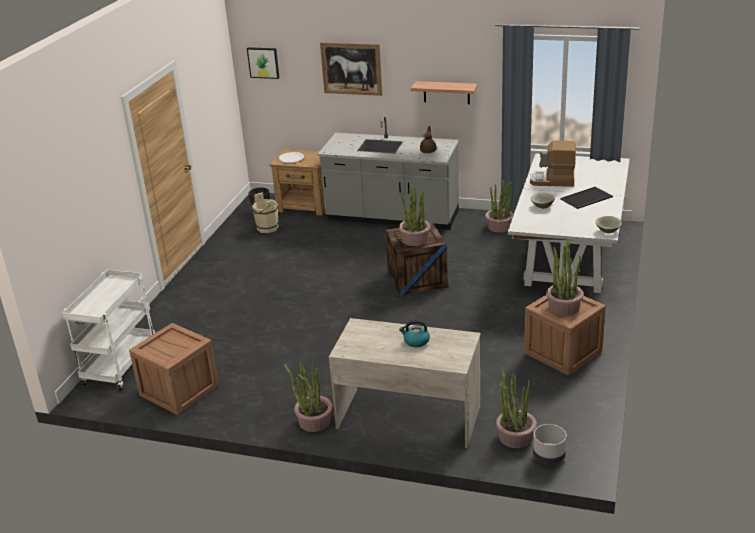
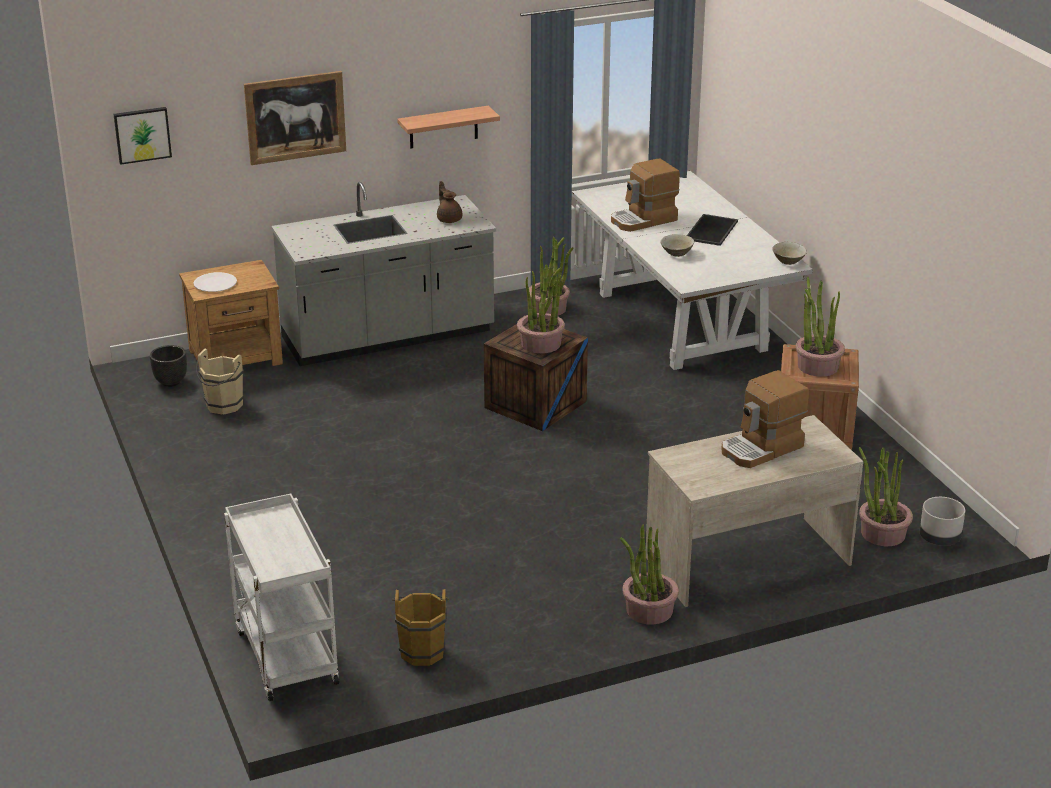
camera: 40 degrees left, 0 degrees up
(179, 390) = (422, 650): crate -> brown bucket
(416, 341) = (762, 449): kettle -> coffee machine

